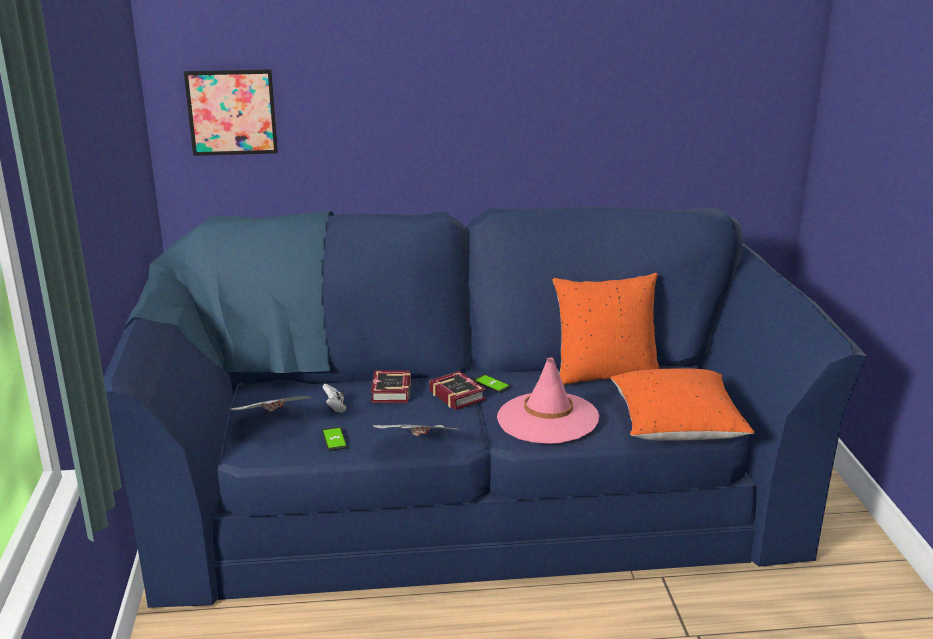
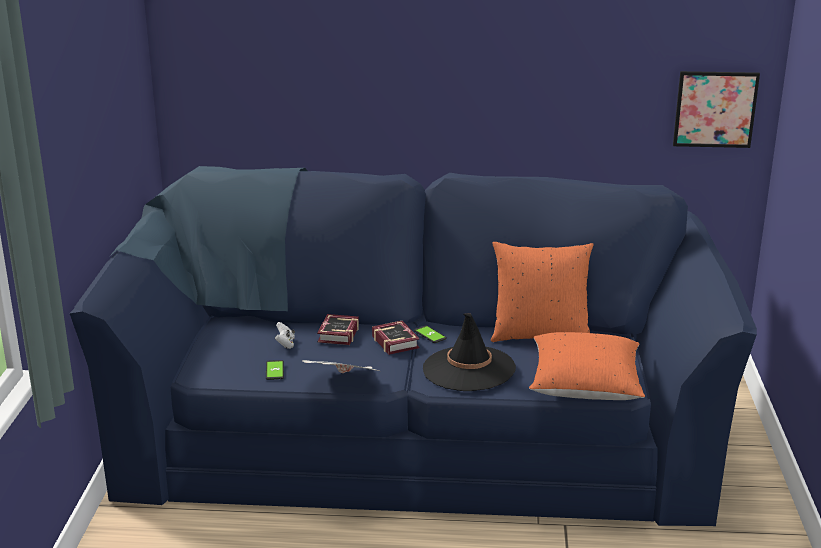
camera: 10 degrees right, 0 degrees up
(232, 112) = (225, 74): picture -> picture (715, 109)
(272, 423) = (226, 352): newspaper -> none
(547, 418) = (468, 369): pink hat -> black hat

